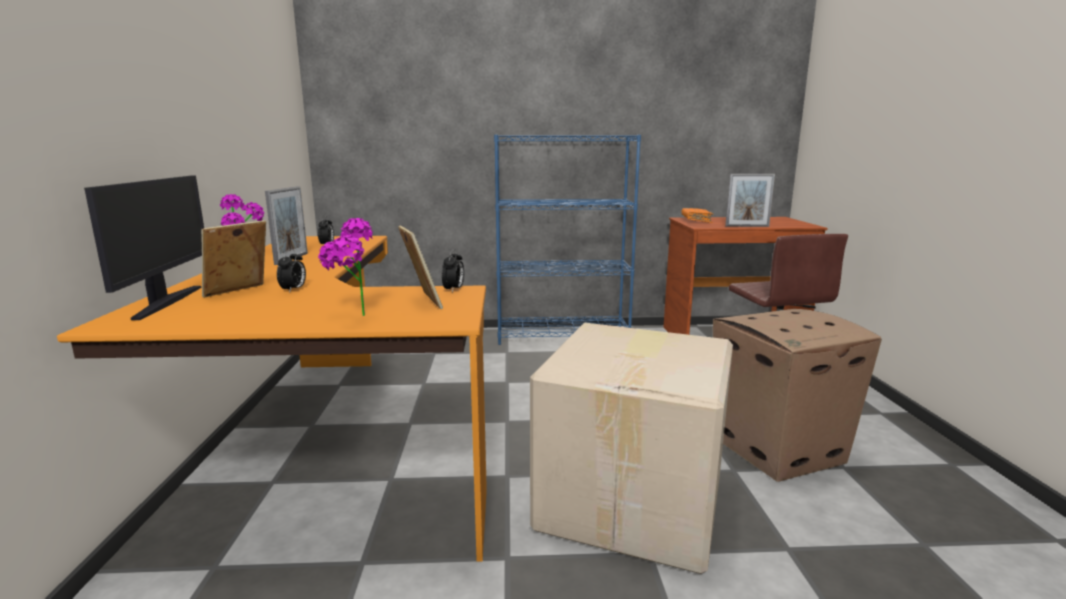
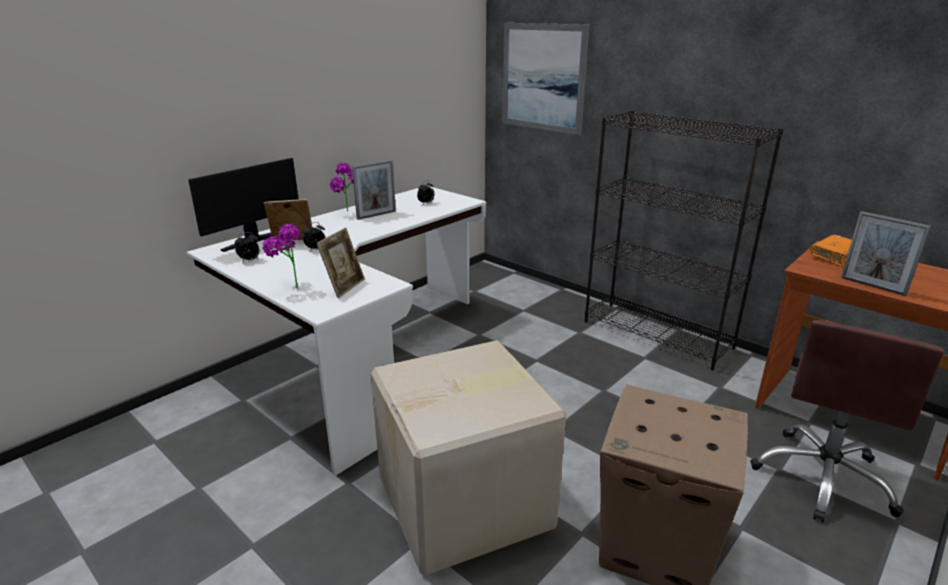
camera: 45 degrees right, 10 degrees up
(323, 450) = (361, 357): orange desk -> white desk
(386, 113) = (543, 77): none -> picture
(454, 290) = (384, 282): alarm clock -> alarm clock (249, 260)
(563, 335) = (657, 334): blue bookcase -> black bookcase

